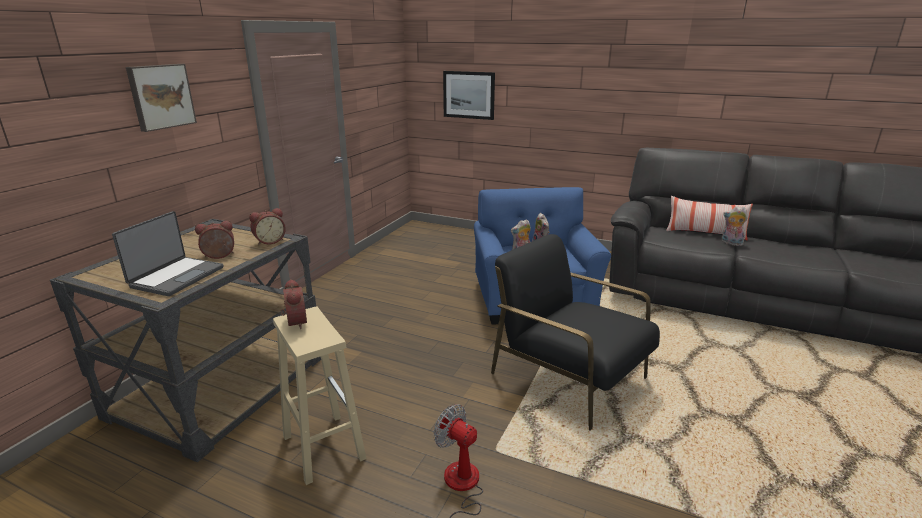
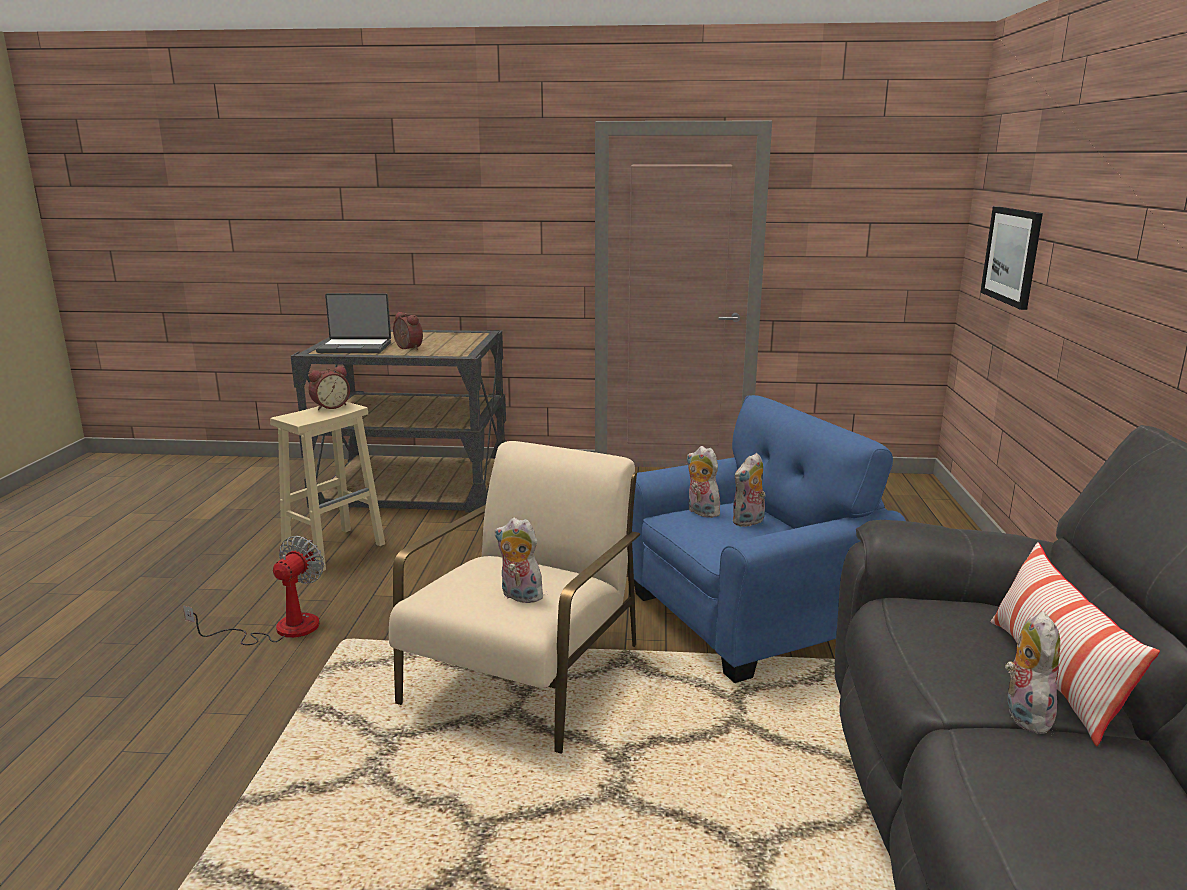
camera: 70 degrees right, 5 degrees down
(161, 96) = (474, 196): picture -> none
(269, 241) = (452, 352): alarm clock -> none
(570, 377) = (525, 677): black armchair -> beige armchair
(609, 320) = (519, 596): none -> plush toy

